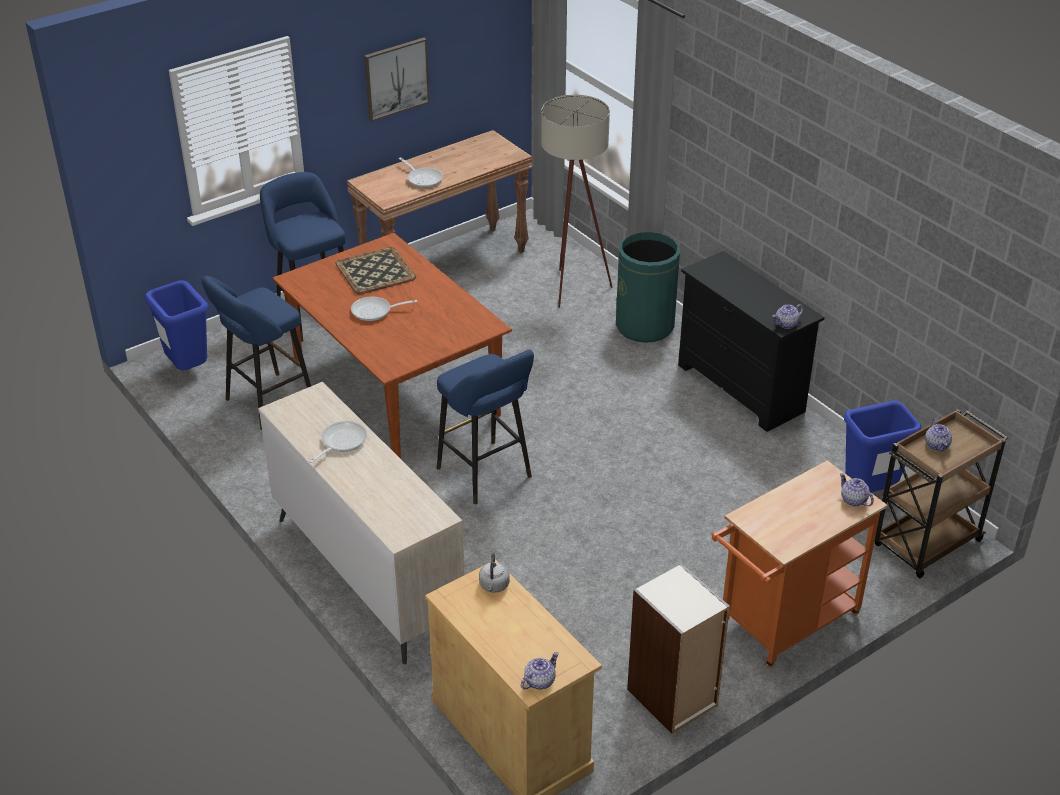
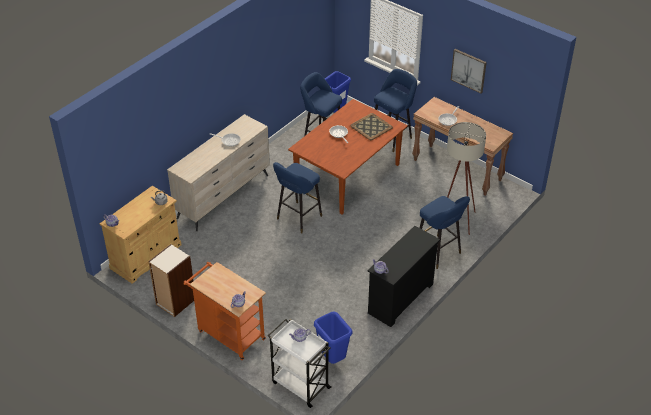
camera: 75 degrees right, 5 degrees up
(645, 326) = (439, 253): green trash can -> blue stool
(925, 544) = (300, 384): brown cart -> white cart

